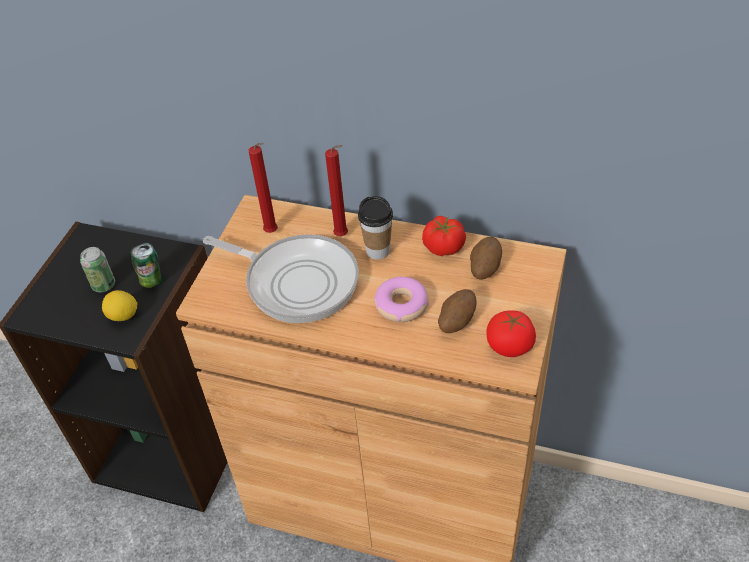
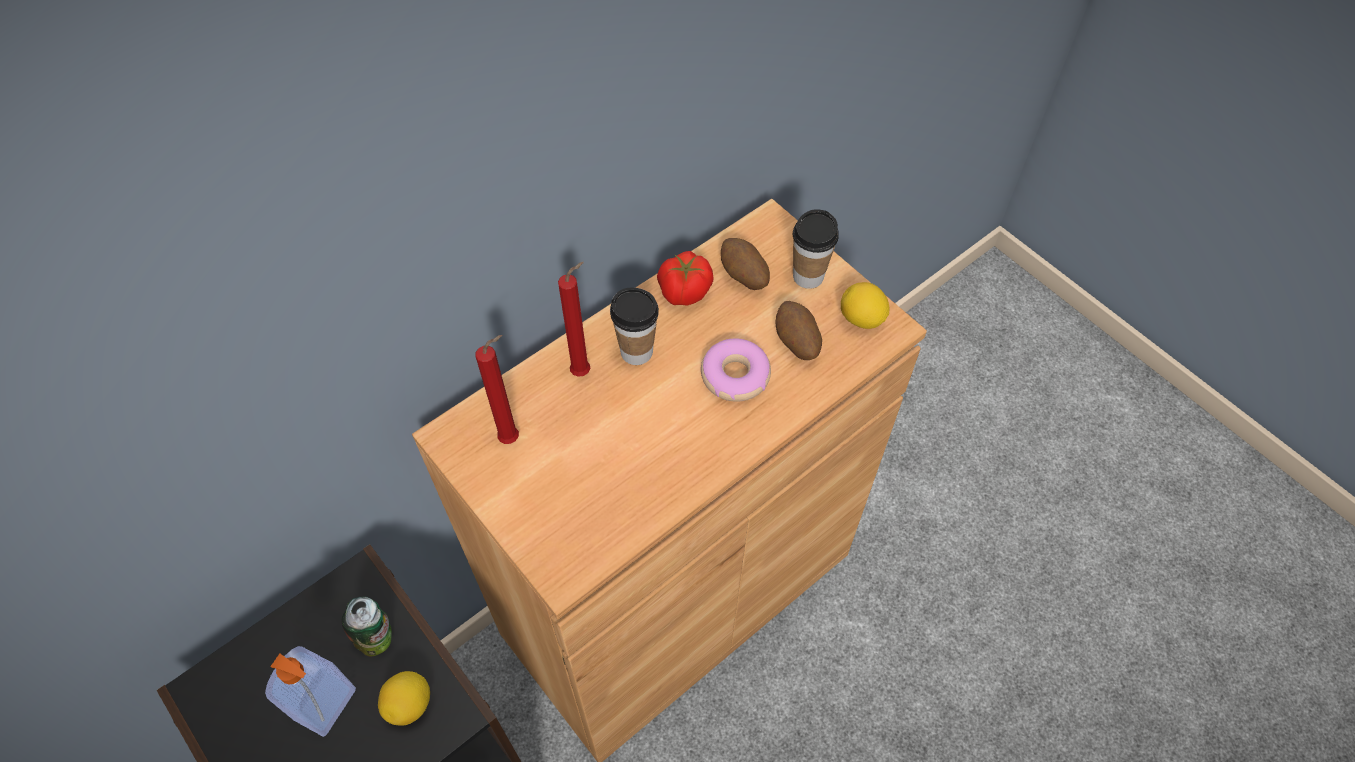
camera: 60 degrees left, 10 degrees up
(104, 285) = (327, 705): can -> soap dispenser
(296, 281) = (616, 455): frying pan -> none
(509, 346) = (861, 319): tomato -> lemon
(518, 300) = (808, 276): none -> cup

